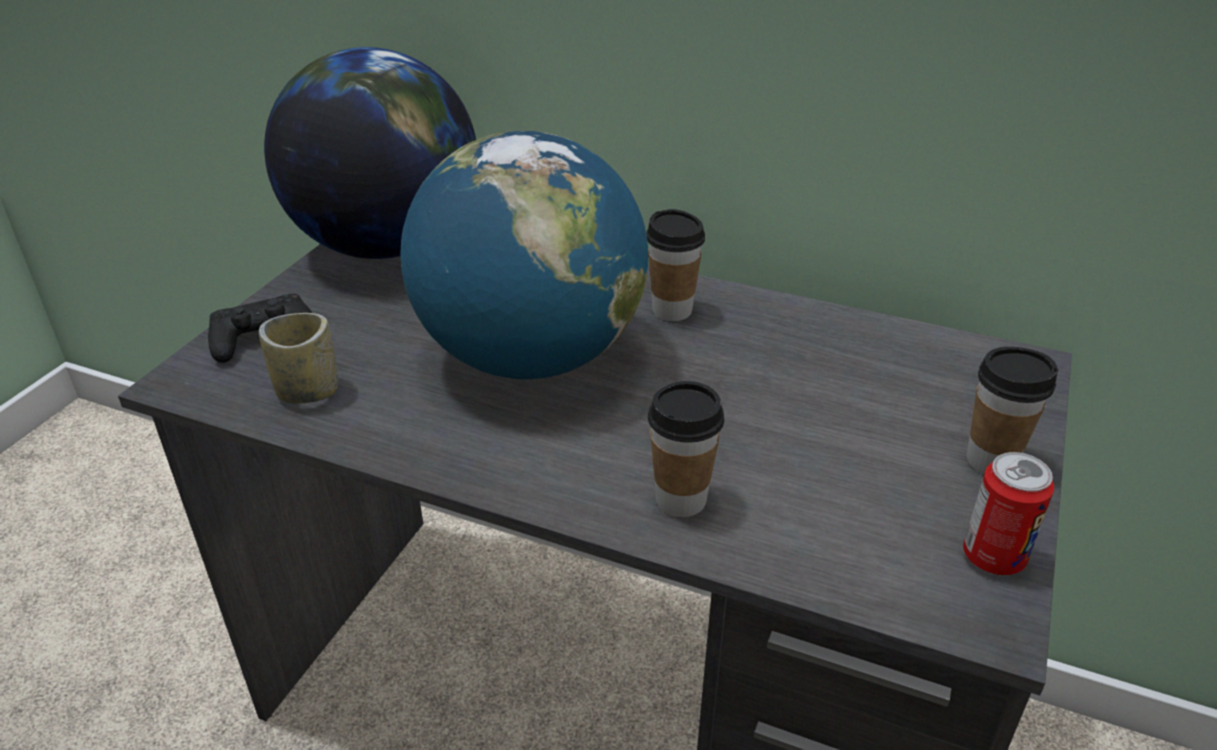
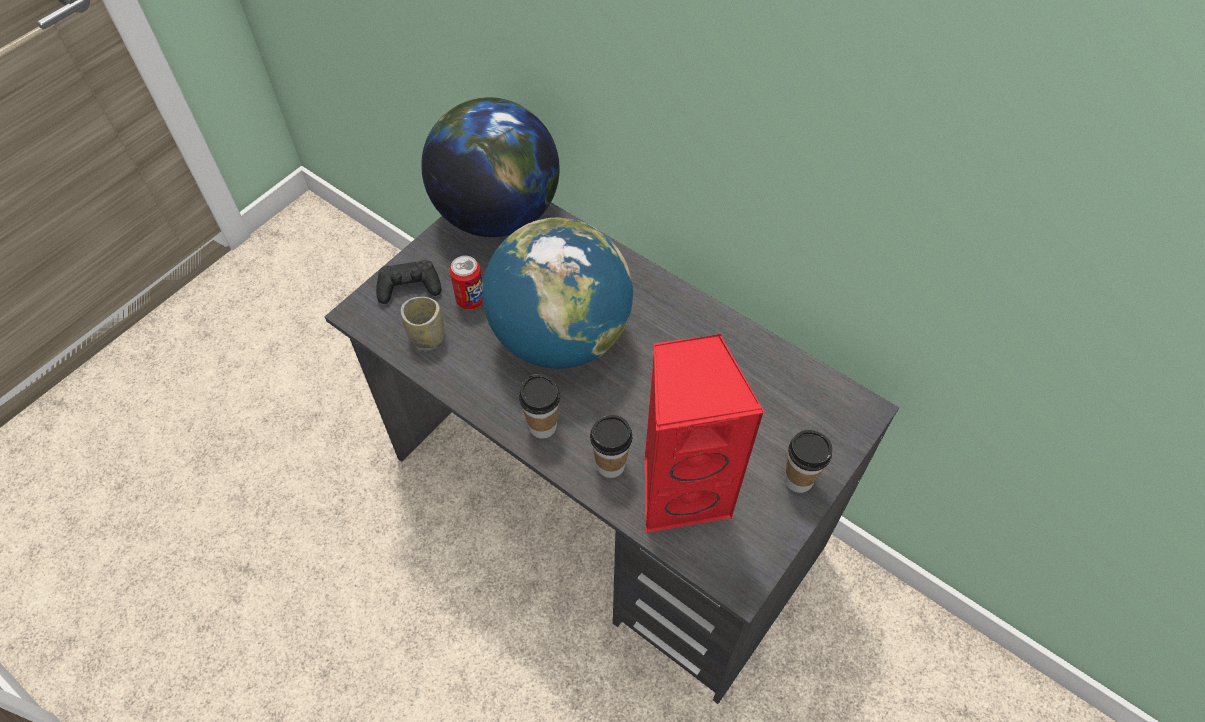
camera: 15 degrees right, 20 degrees up
(672, 310) = (659, 314): cup -> cup (542, 426)
(816, 509) = (682, 490): none -> red speaker
(993, 557) = (763, 544): can -> can (470, 300)

